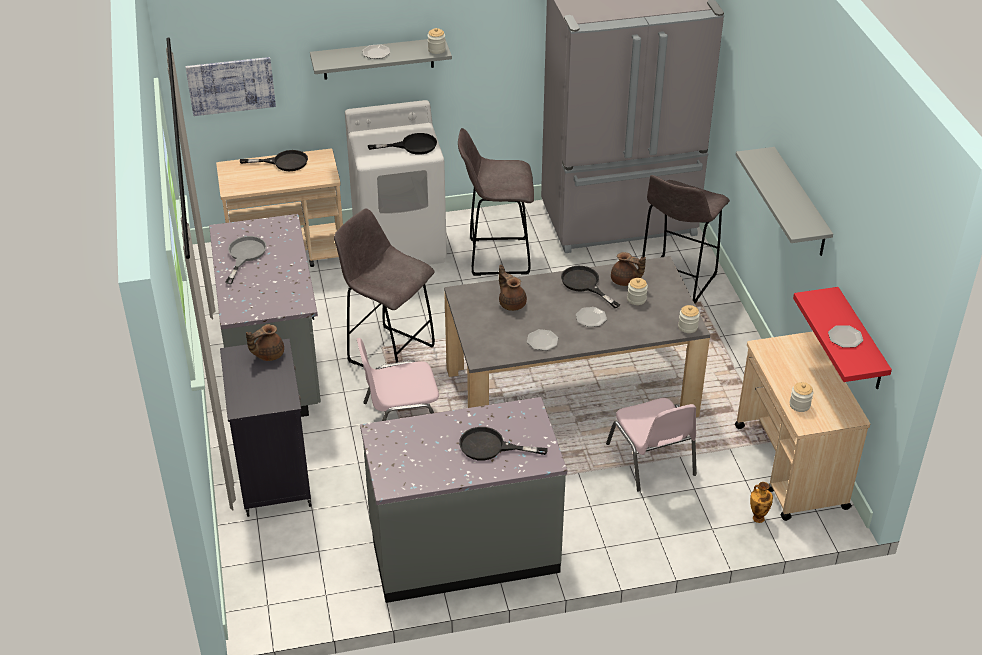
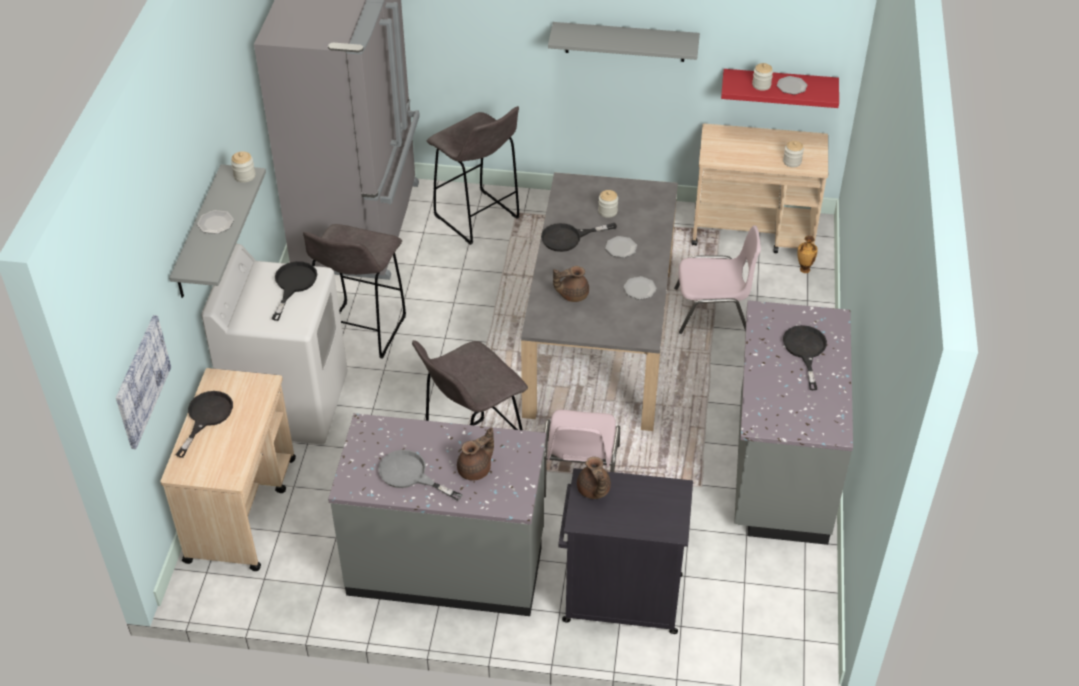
camera: 70 degrees left, 5 degrees up
(490, 447) = (805, 350): black frying pan -> black frying pan turned 150 degrees clockwise
(625, 281) = (577, 210): brown teapot -> brown teapot (476, 469)
(688, 327) = (662, 192): jar -> jar (761, 85)

